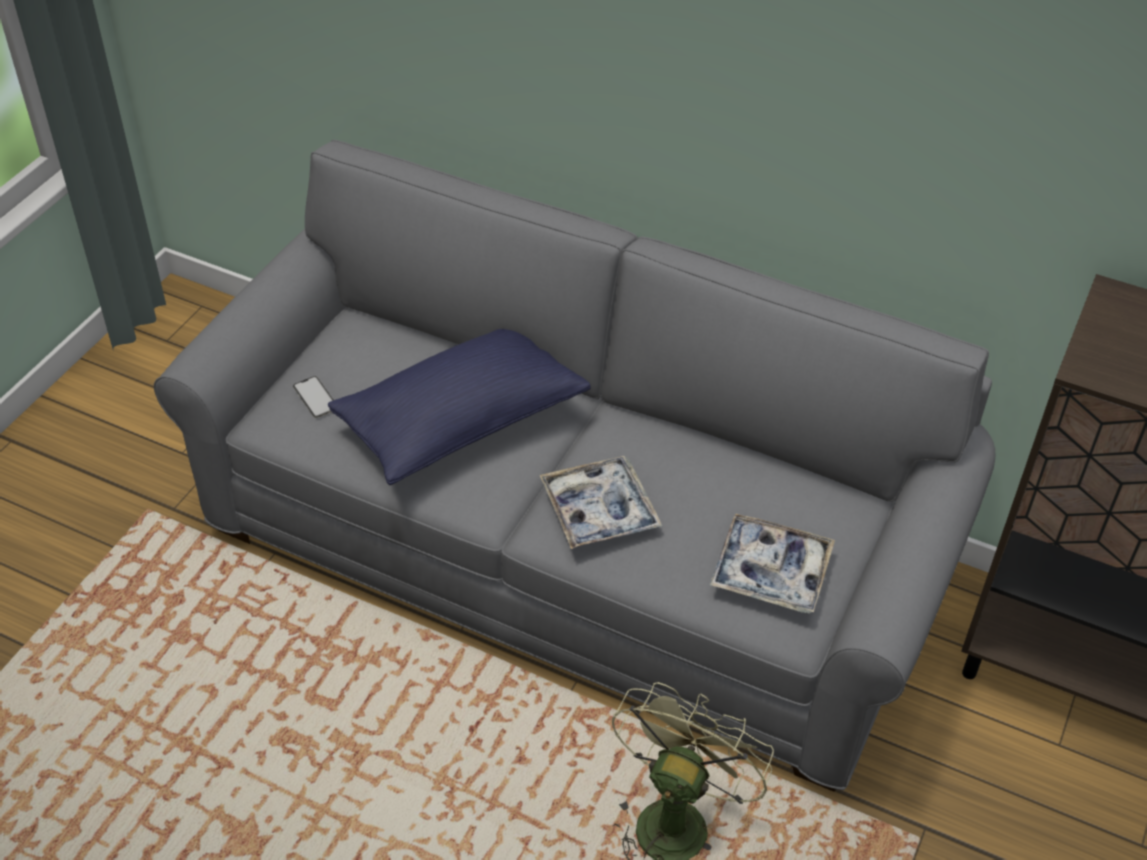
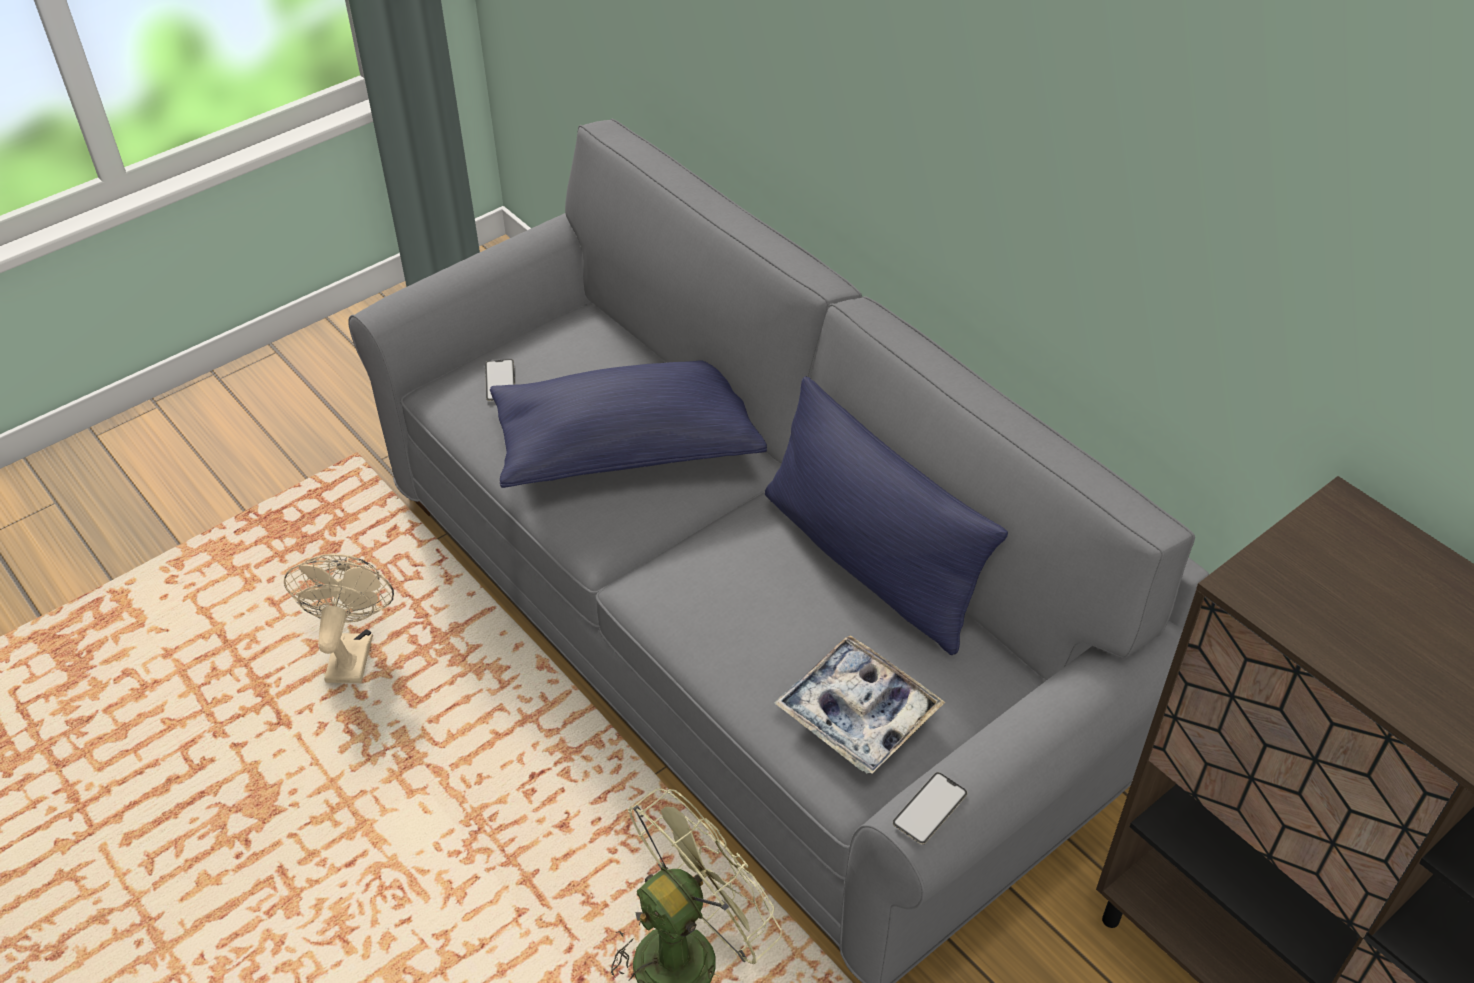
camera: 25 degrees right, 0 degrees up
(248, 683) = (351, 651): none -> beige fan
(599, 510) = (712, 584): tray -> none
(710, 453) = (869, 562): none -> blue pillow
(886, 618) = (930, 808): none -> phone

